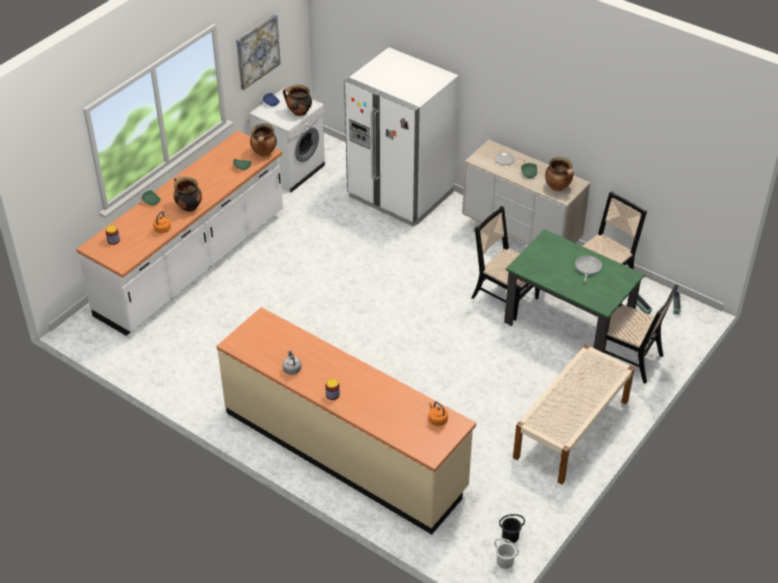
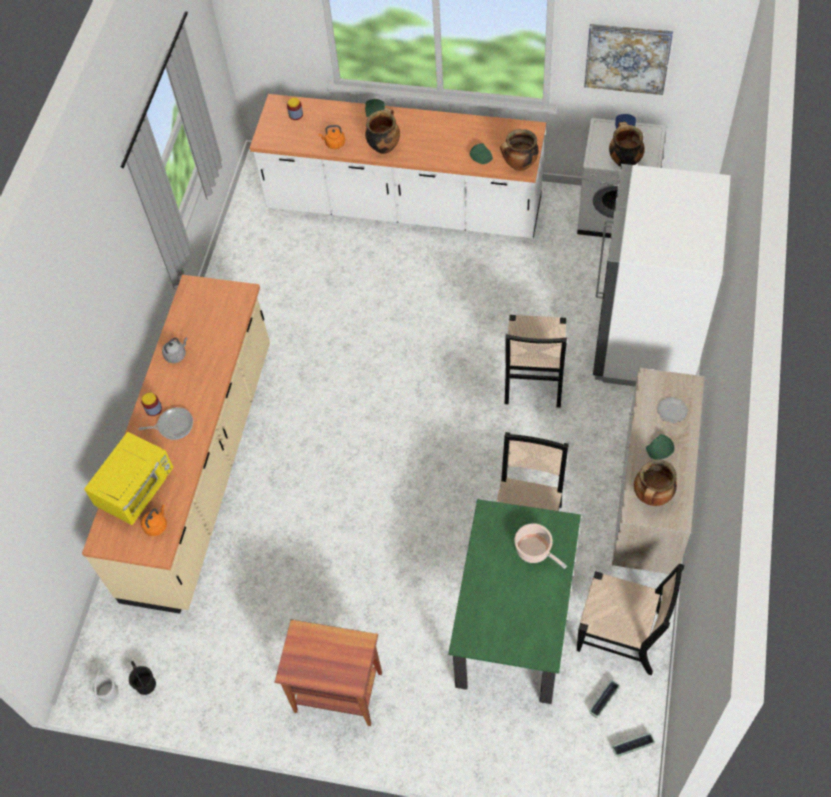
camera: 70 degrees right, 15 degrees up
(398, 422) = (137, 489): none -> yellow microwave
(558, 256) = (535, 550): none -> cooking pot
(572, 429) = (336, 693): beige bench -> nightstand
(587, 268) = (530, 595): frying pan -> frying pan (173, 425)
(629, 359) = (493, 719): chair -> chair (534, 377)

